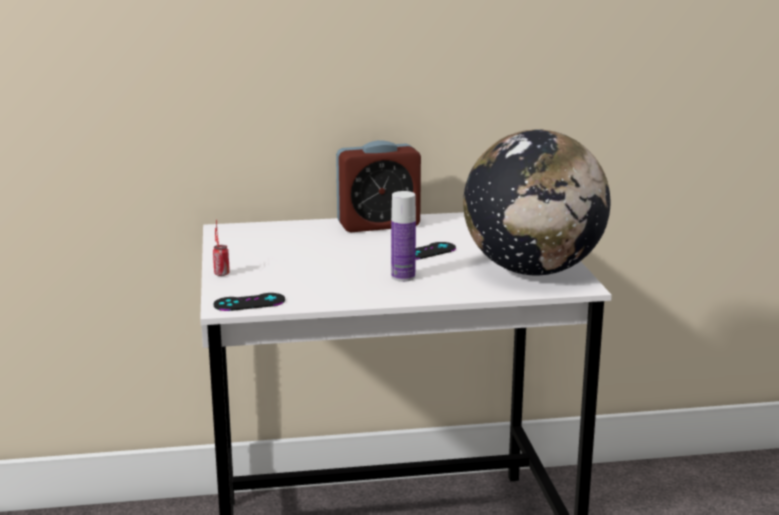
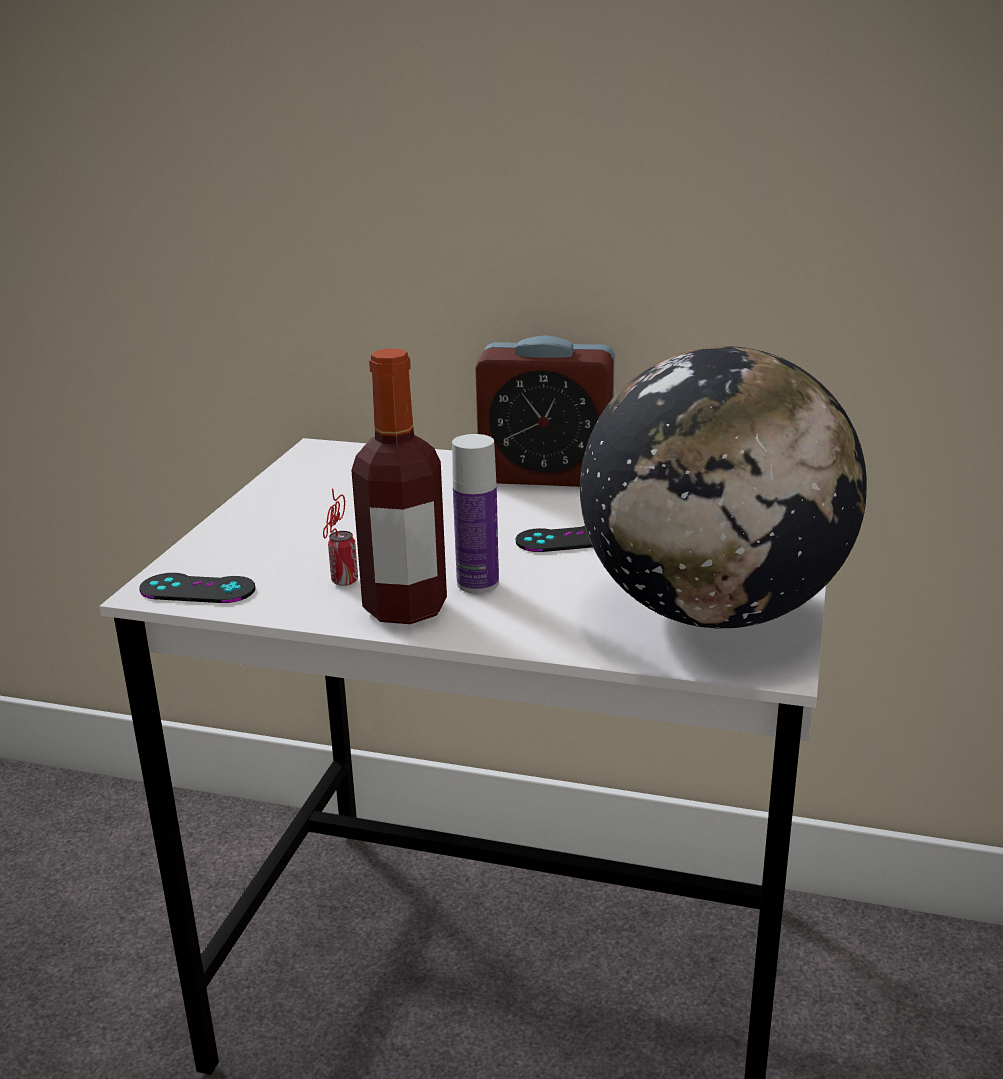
camera: 25 degrees right, 5 degrees up
(222, 275) = (222, 529): can -> can (343, 583)
(378, 292) = (405, 608): none -> bottle

